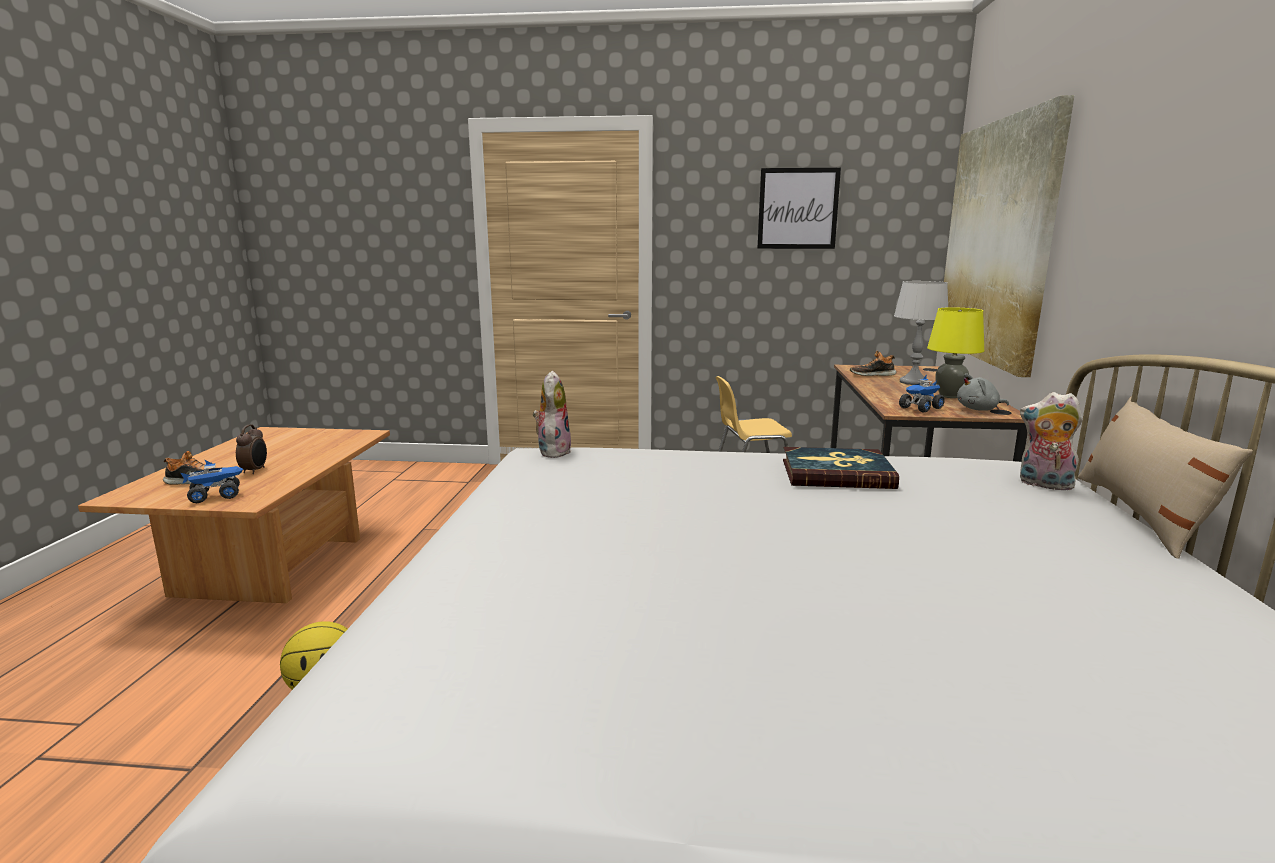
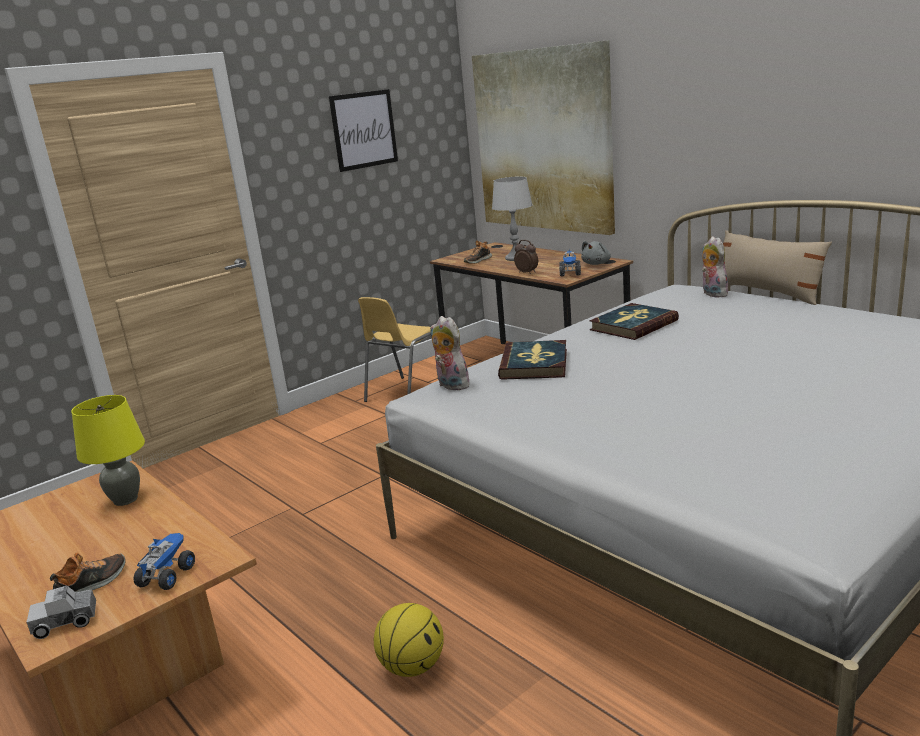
camera: 45 degrees left, 5 degrees up
(144, 492) = (66, 622): none -> toy truck
(255, 471) = (122, 547): alarm clock -> alarm clock (527, 273)
(645, 463) = (534, 364): none -> book
(949, 396) = (560, 260): yellow table lamp -> yellow table lamp (126, 500)
(1043, 485) = (712, 294): plush toy -> plush toy turned 90 degrees clockwise

